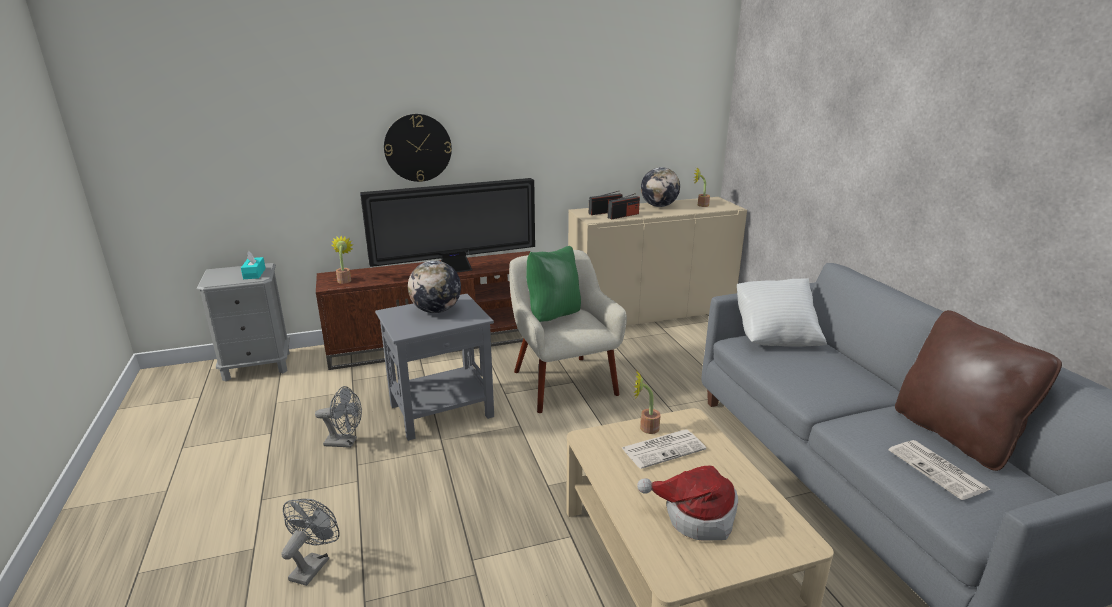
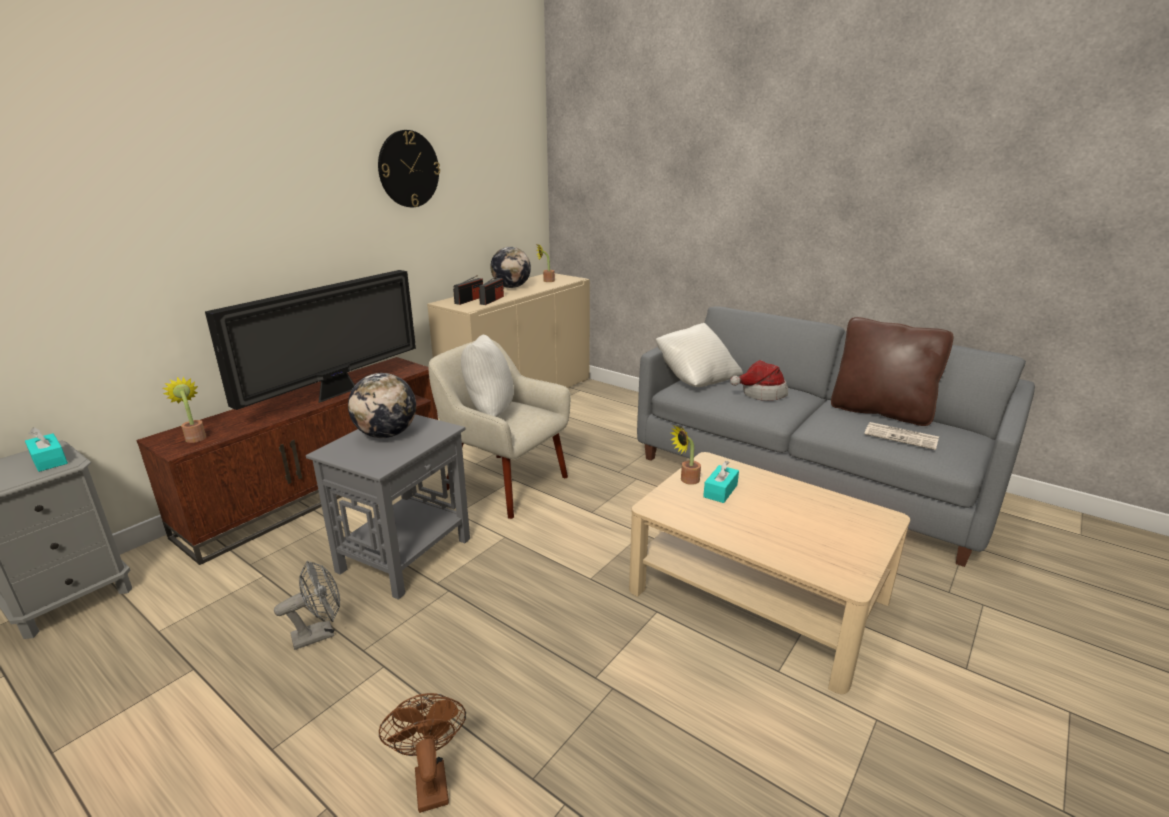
camera: 35 degrees left, 0 degrees up
(313, 565) = (430, 779): grey fan -> brown fan
(418, 148) = (252, 247): wall clock -> wall clock (408, 169)
(553, 316) = (488, 413): green pillow -> white pillow
(663, 448) = (720, 491): newspaper -> turquoise tissue box
(695, 515) = (805, 530): hat -> hat (760, 393)

